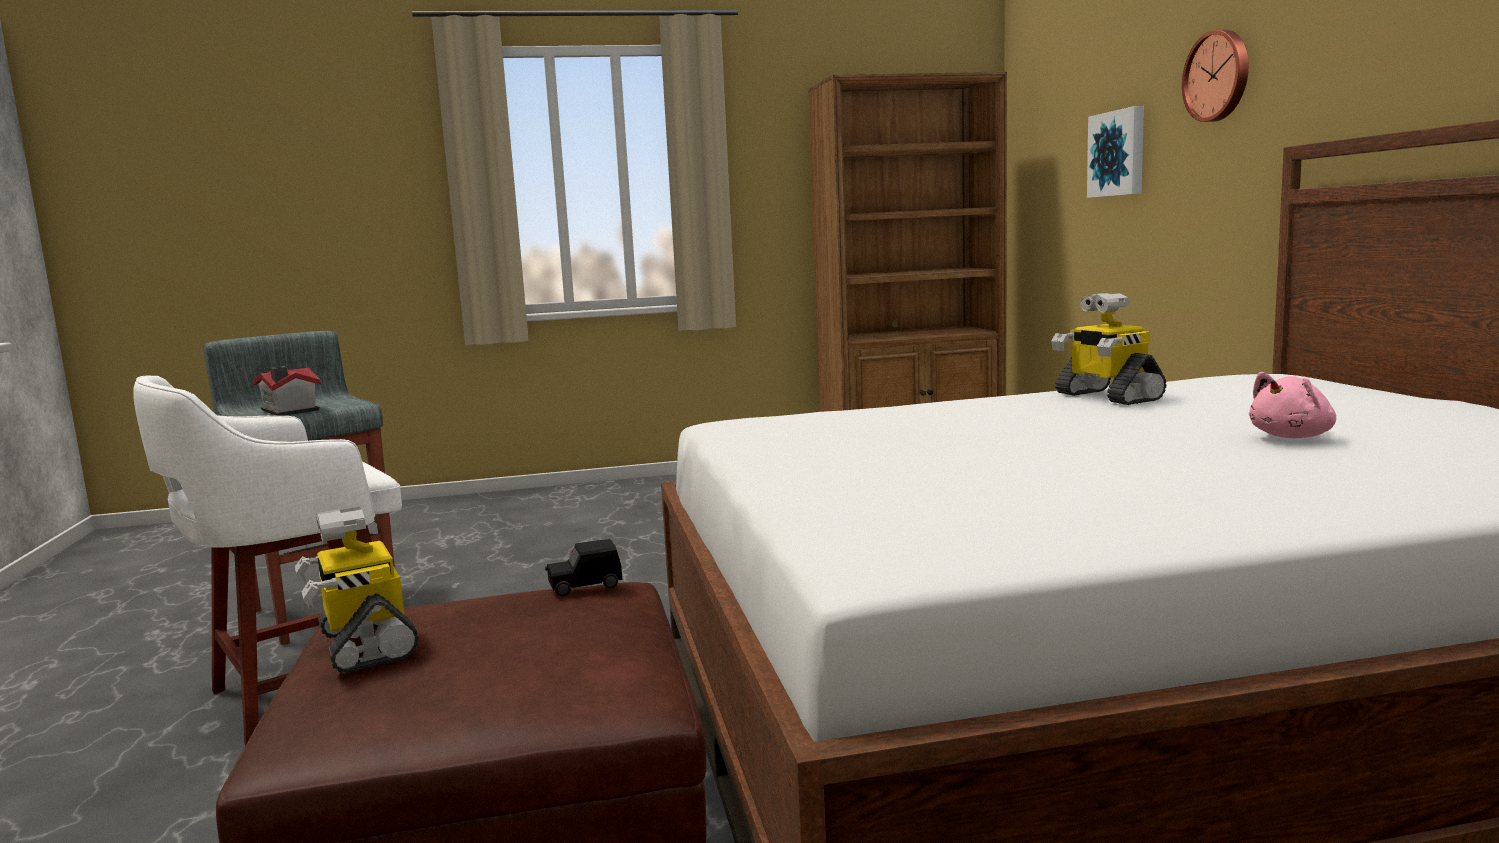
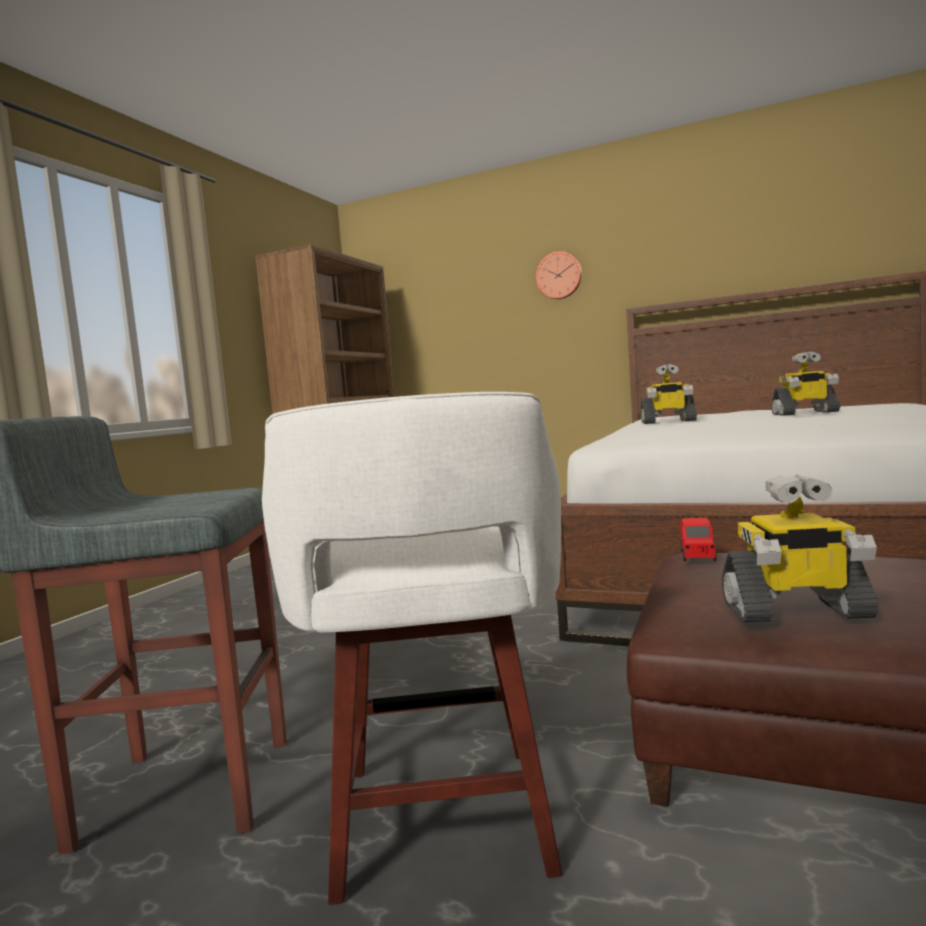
camera: 55 degrees left, 5 degrees down
(288, 410) = (188, 503): toy house -> none
(584, 586) = (697, 556): black toy car -> red toy car
(1118, 153) = (477, 319): picture -> none
(1293, 437) = (805, 413): pink plush toy -> toy robot

